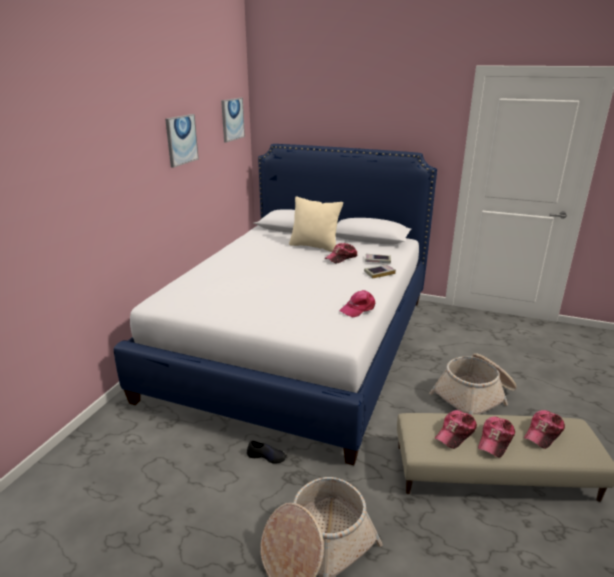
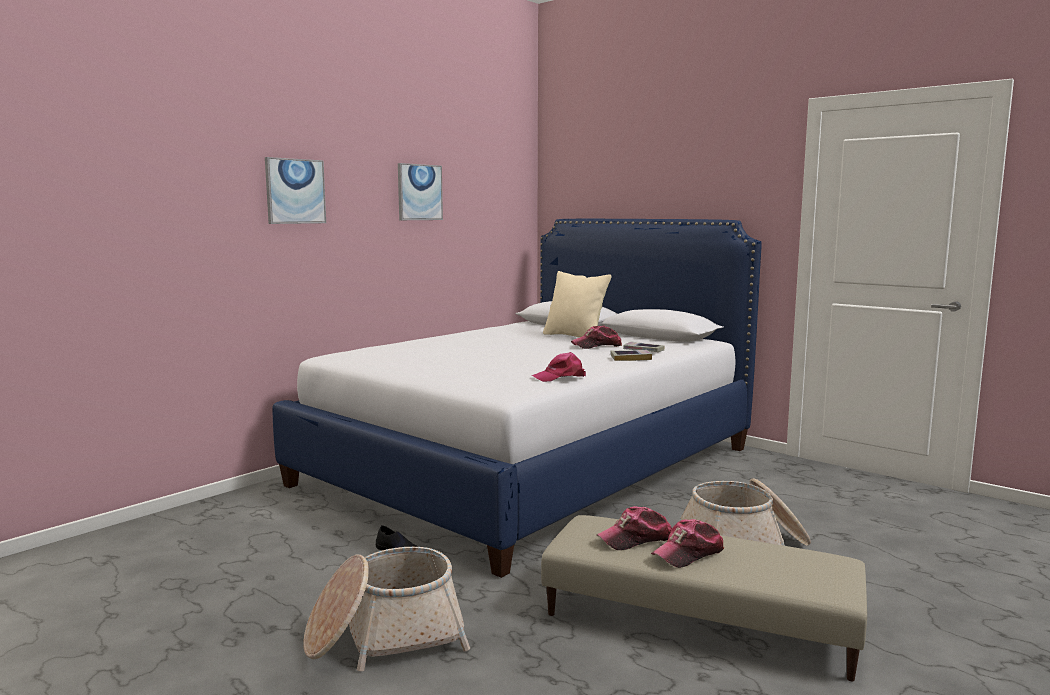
camera: 20 degrees right, 15 degrees down
(232, 119) = (505, 185): picture -> picture (295, 191)
(543, 433) = (773, 559): cap -> none

